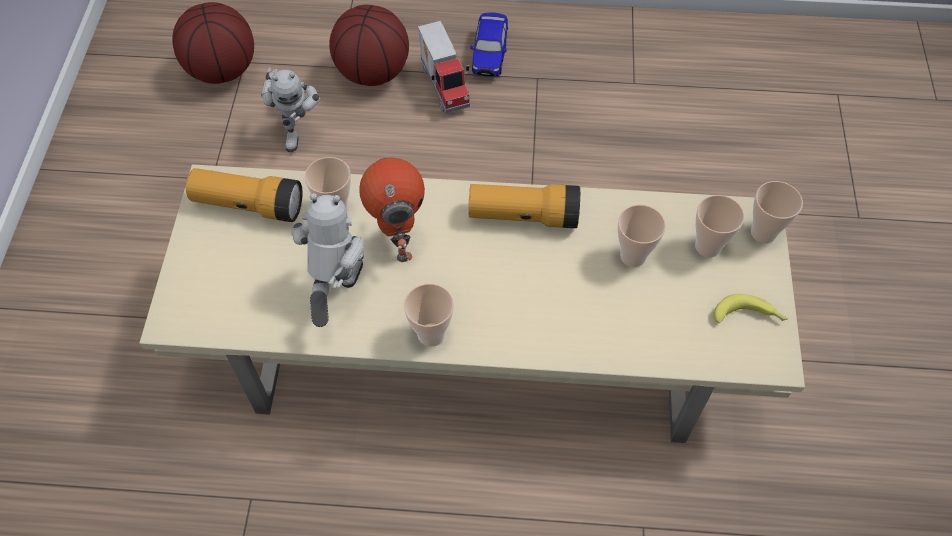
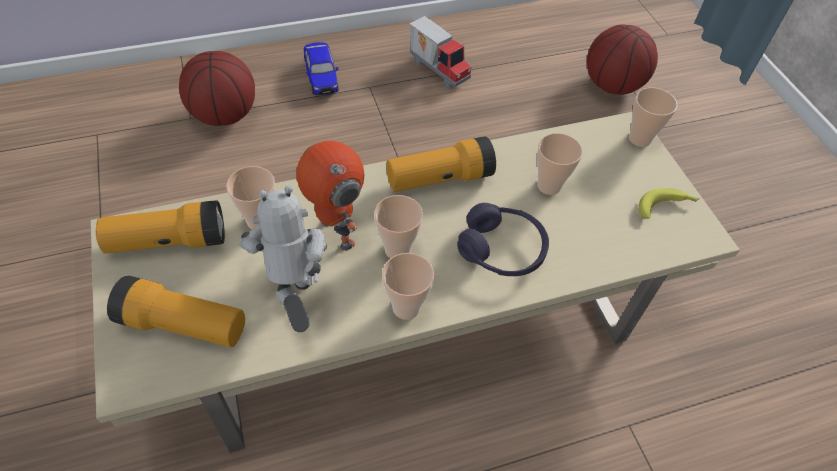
camera: 25 degrees left, 5 degrees down
(223, 70) = (77, 146): basketball -> basketball (612, 85)
(234, 287) = (183, 325): none -> flashlight
(298, 129) = (172, 178): toy robot -> none
(446, 86) = (294, 110): toy truck -> toy truck (439, 69)
(549, 307) = (501, 250): none -> purple headphones
(708, 246) = (604, 161): cup -> cup (397, 249)

